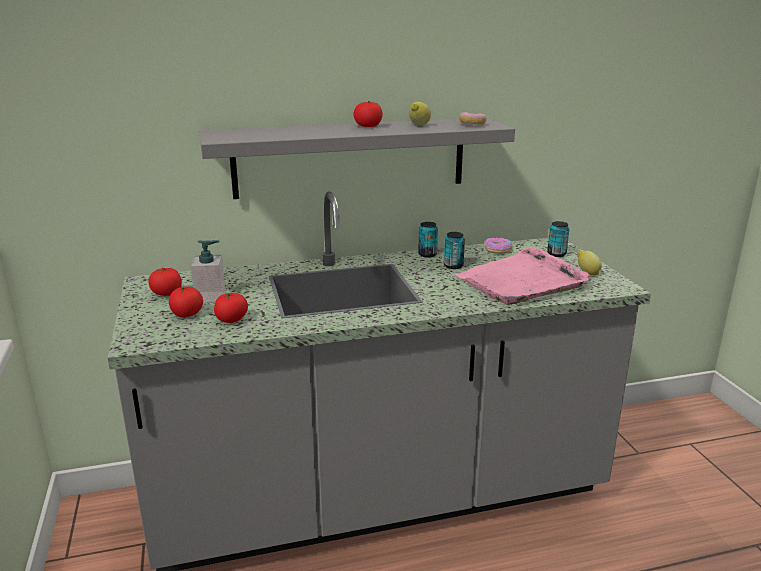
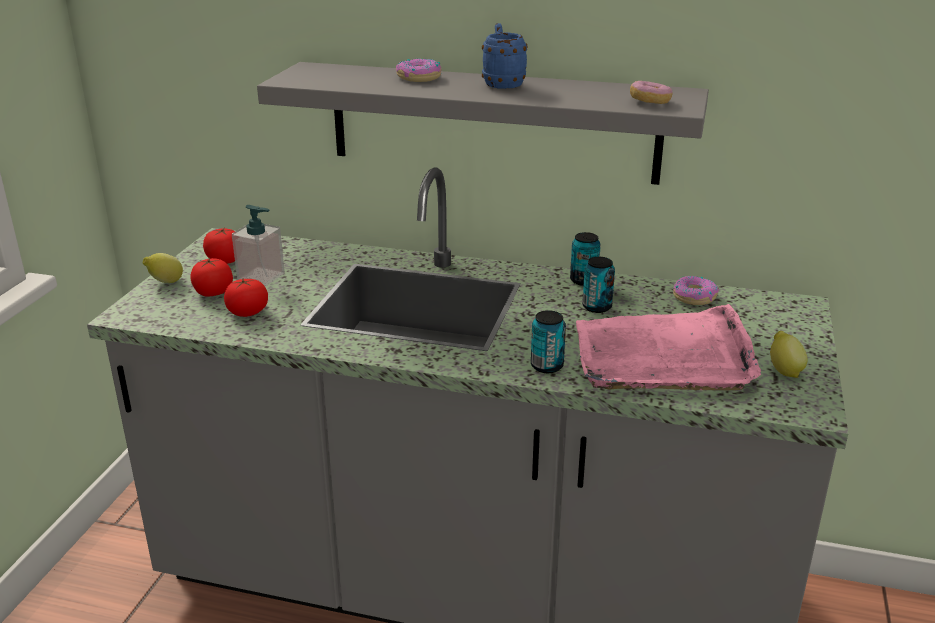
camera: 30 degrees right, 5 degrees up
(308, 129) = (419, 77): none -> donut
(368, 126) = (502, 83): tomato -> blue mug
(418, 125) = (571, 92): lemon -> lemon (165, 282)
(556, 254) = (778, 326): can -> can (547, 366)

